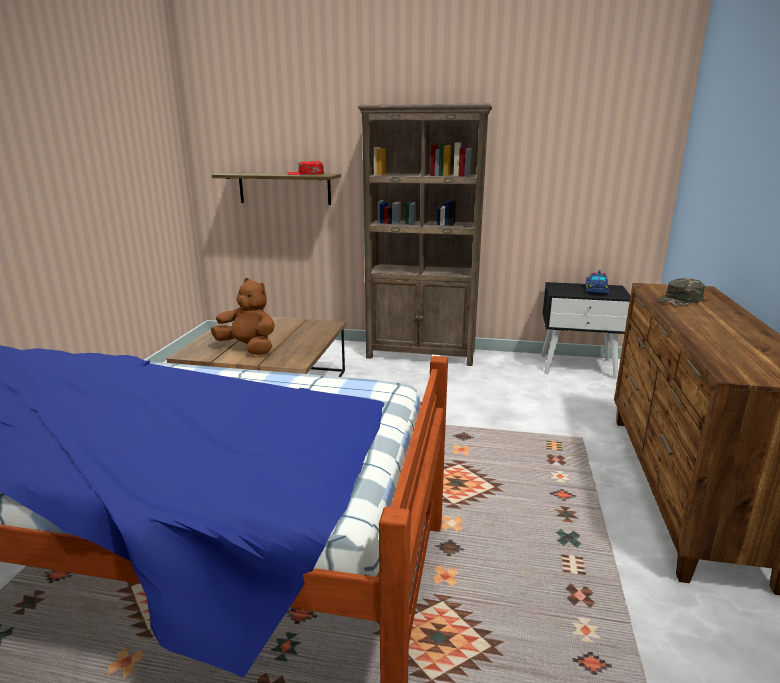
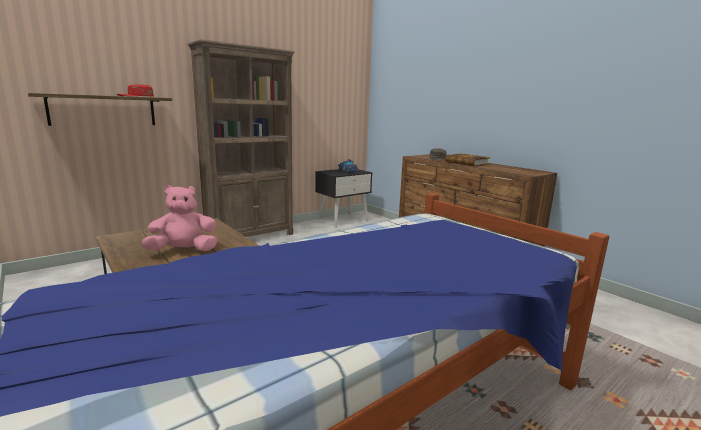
camera: 50 degrees left, 5 degrees down
(248, 348) = (184, 251): brown plush toy -> pink plush toy
(701, 320) = (466, 163): none -> book

